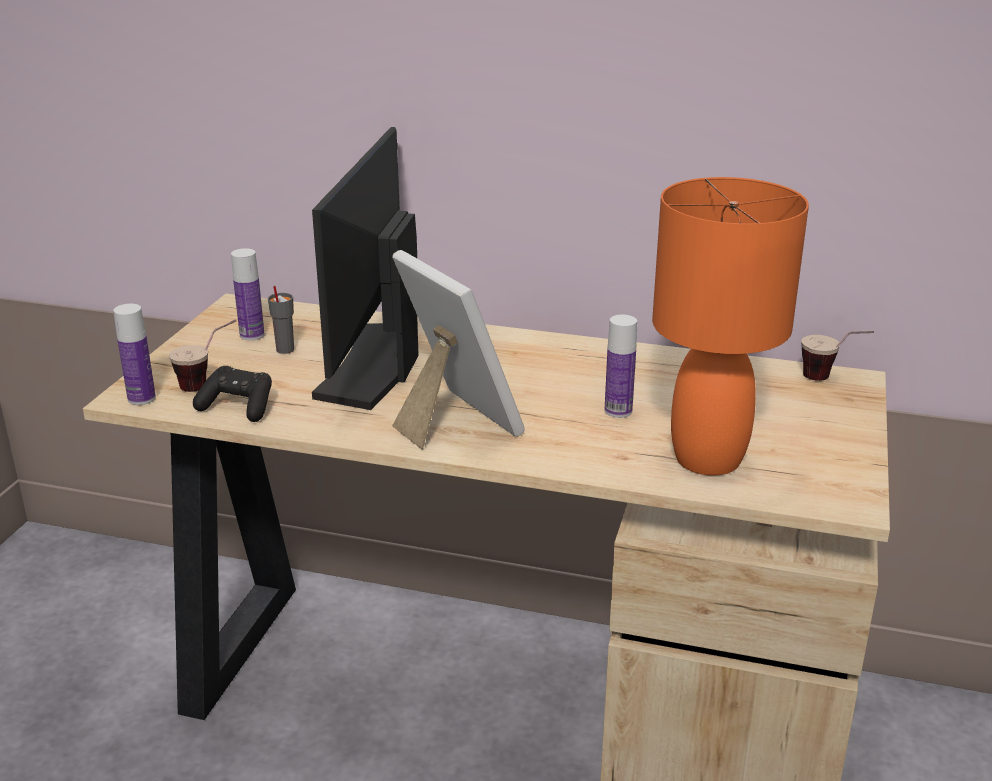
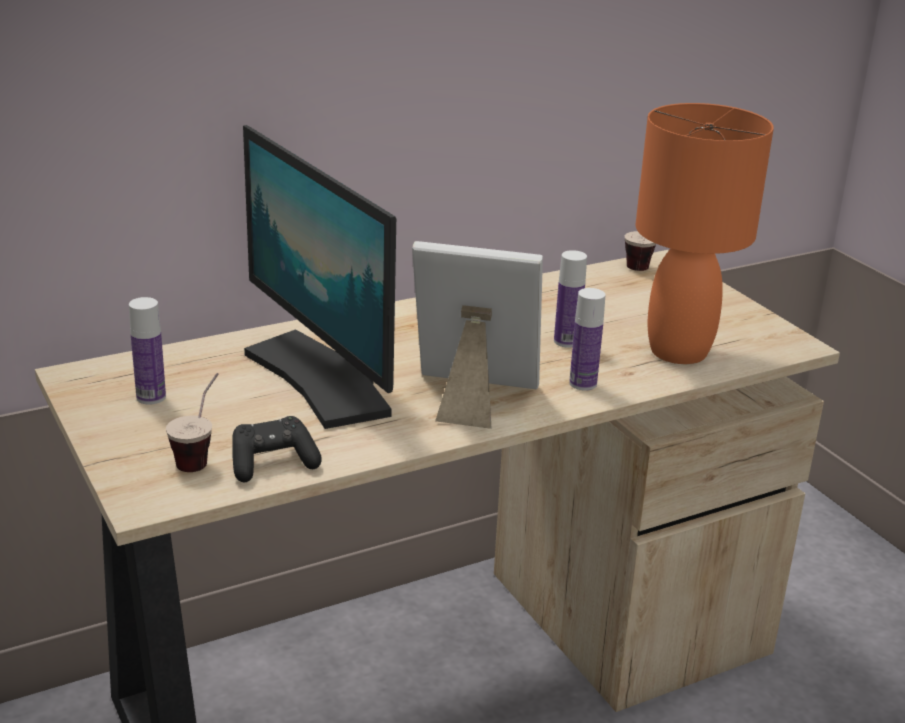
camera: 45 degrees left, 0 degrees up
(141, 398) = (162, 497): bottle -> bottle (583, 383)
(284, 350) = (211, 398): grey cup -> none

